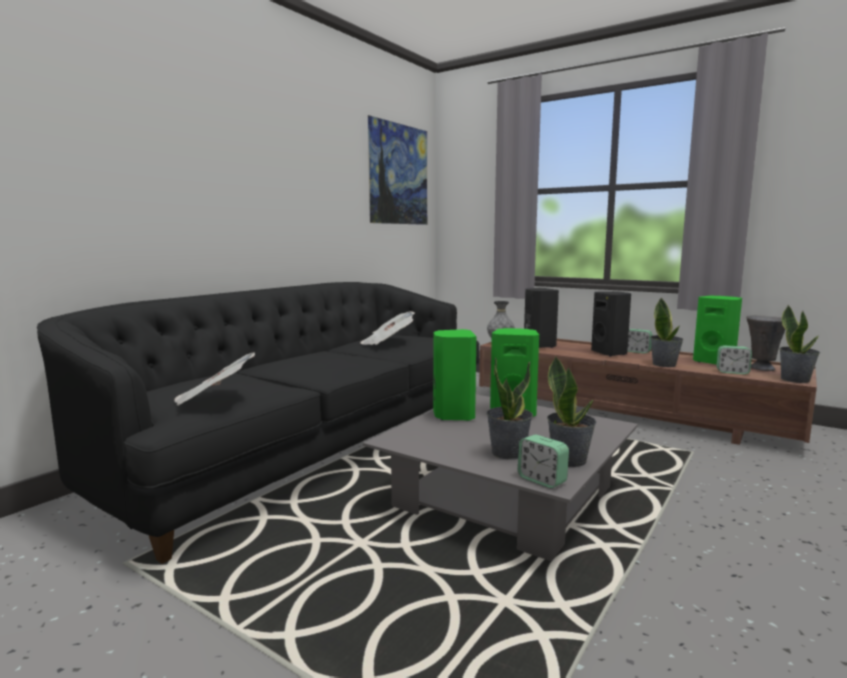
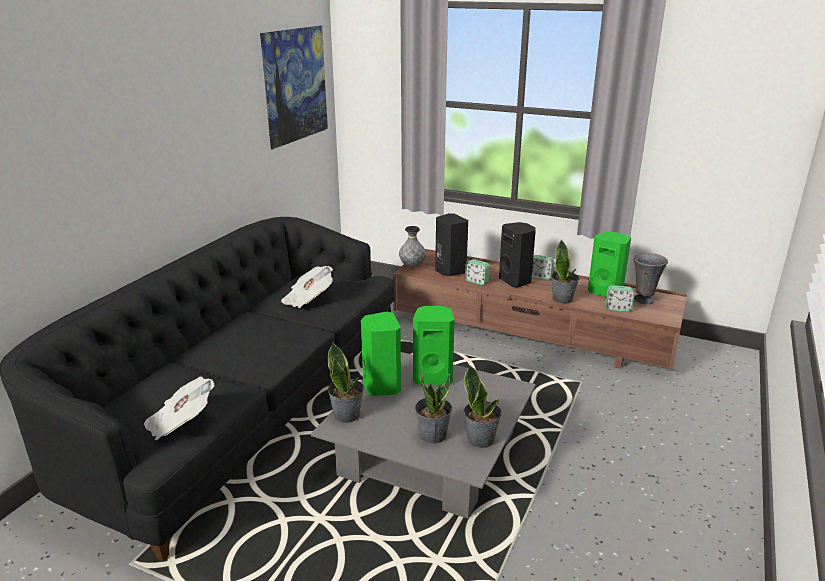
camera: 10 degrees left, 15 degrees up
(542, 480) = (461, 466): alarm clock -> alarm clock (477, 281)
(795, 379) = (666, 317): potted plant -> potted plant (347, 415)

